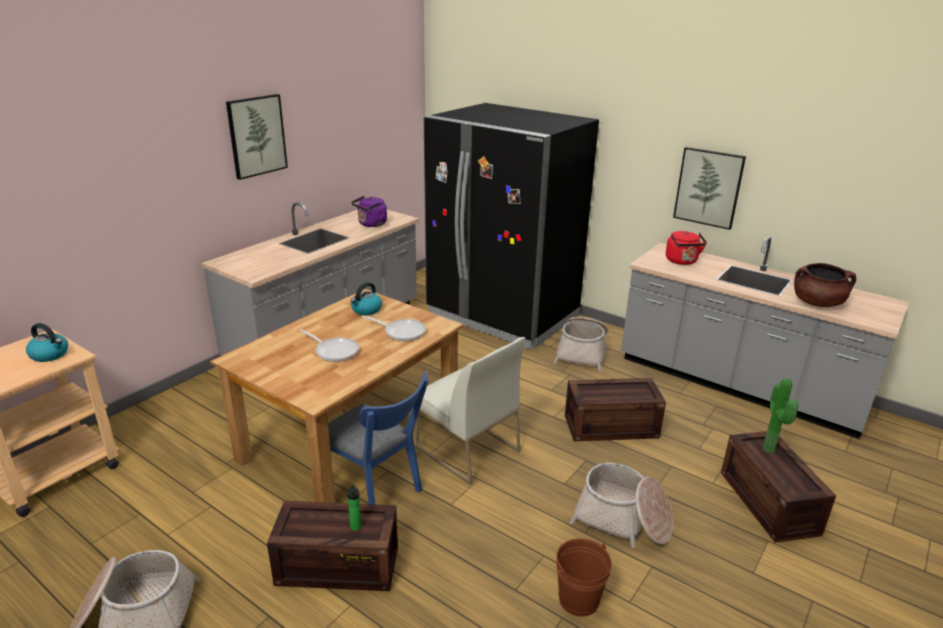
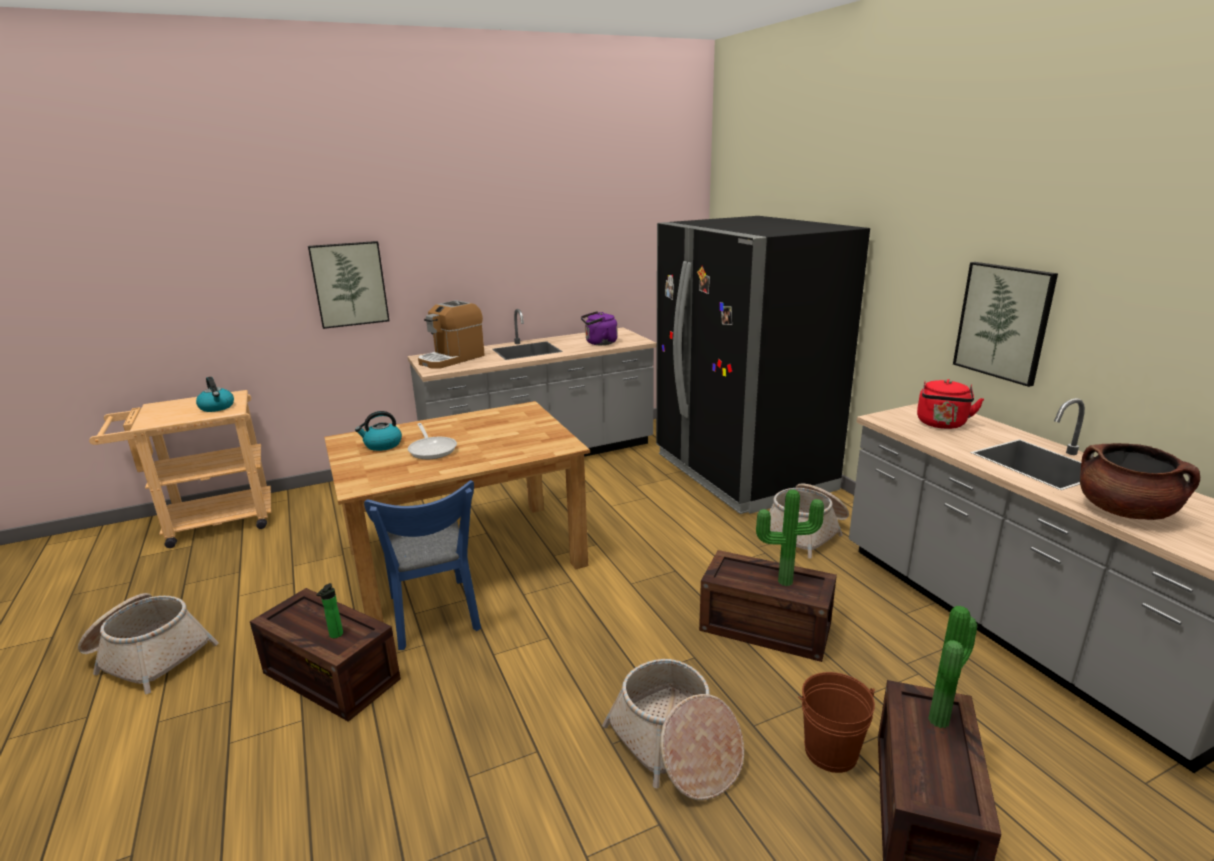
camera: 30 degrees right, 5 degrees down
(254, 260) = (452, 359): none -> coffee machine
(256, 136) = (480, 236): picture -> picture (349, 284)
(366, 310) = (510, 419): kettle -> kettle (382, 445)
(401, 332) = (516, 444): frying pan -> none
(466, 449) = (566, 602): white chair -> none
(579, 599) = (527, 822): brown bucket -> brown bucket (831, 751)
(625, 390) = (784, 580): none -> potted plant

